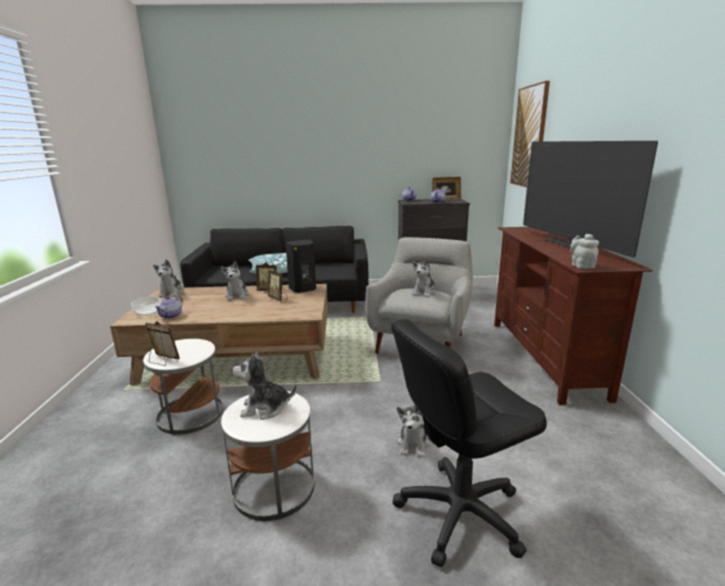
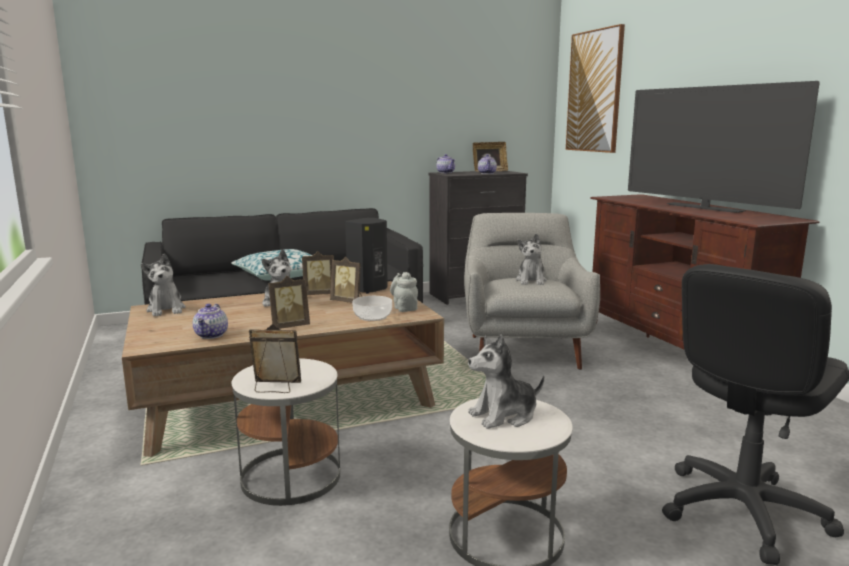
camera: 20 degrees left, 5 degrees down
(148, 311) = (162, 334): bowl -> bowl (373, 317)
(220, 314) = (289, 326): none -> picture frame
(413, 444) = (625, 456): plush toy -> none
(581, 266) = (752, 221): grey teapot -> grey teapot (404, 308)

